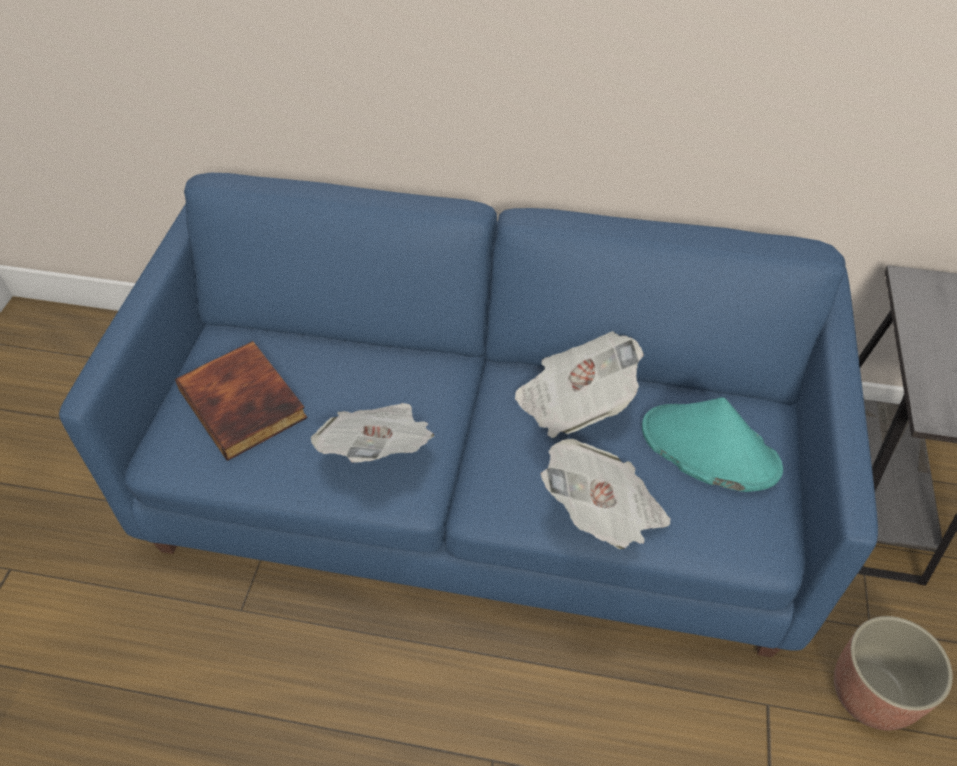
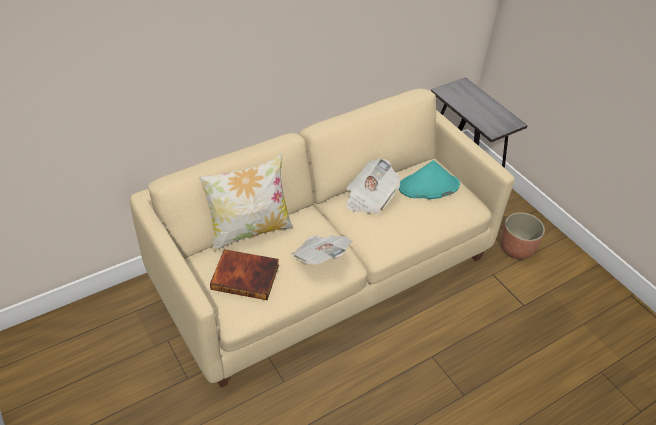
camera: 45 degrees left, 5 degrees down
(332, 338) = (249, 230): none -> pillow
(480, 481) = (324, 268): blue sofa -> beige sofa
(603, 512) = (419, 228): newspaper -> none

